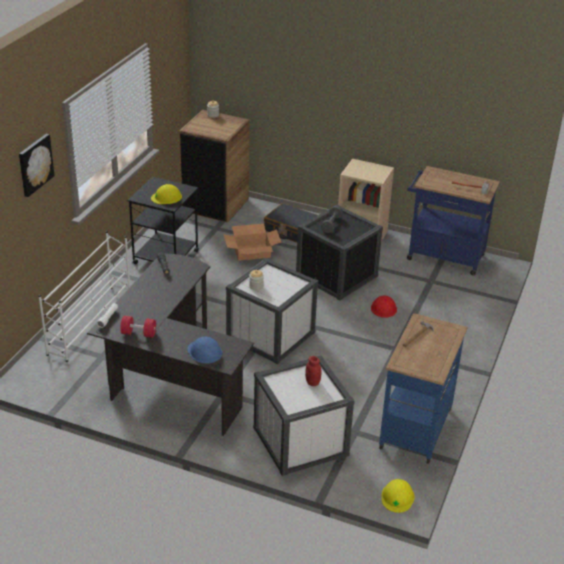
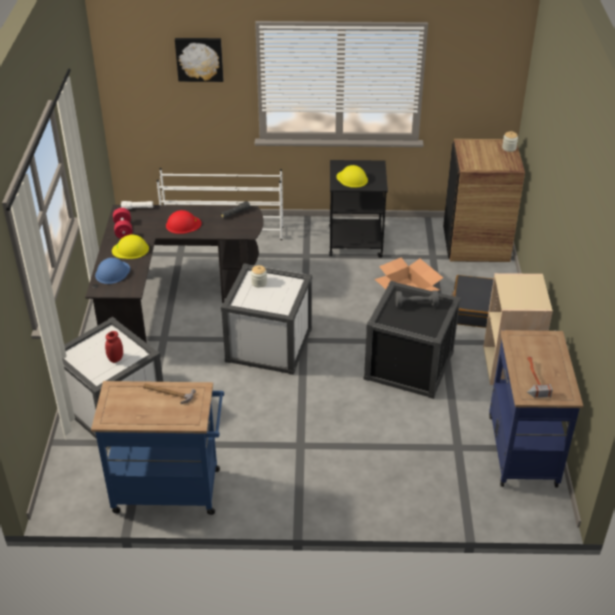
camera: 70 degrees right, 5 degrees up
(383, 308) = (372, 418): red hard hat -> red hard hat (183, 224)
(397, 497) = (56, 498): yellow hard hat -> yellow hard hat (130, 249)

